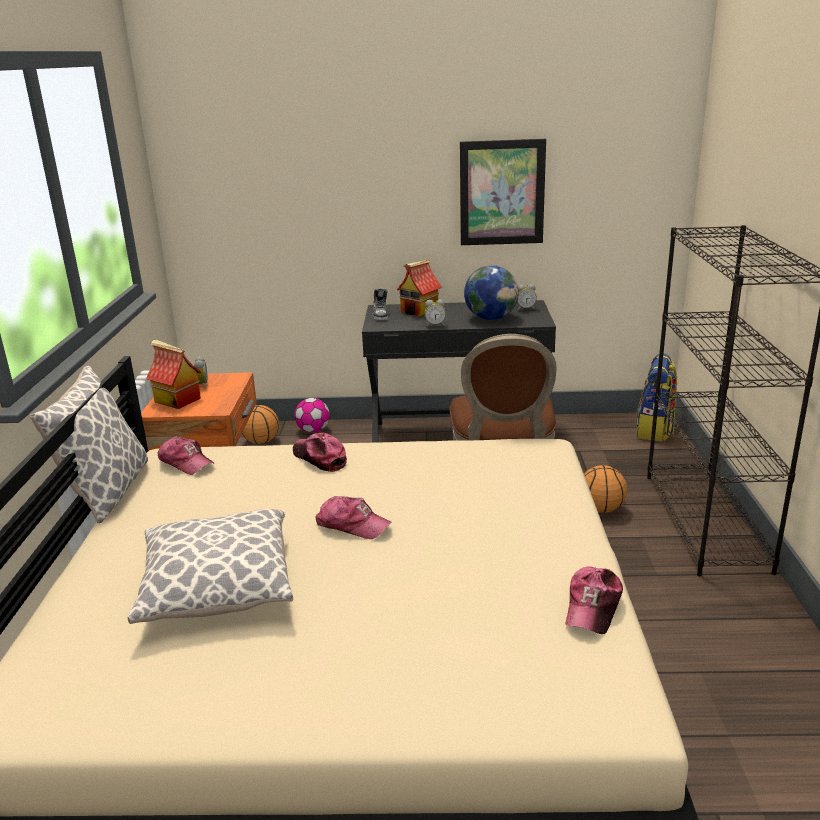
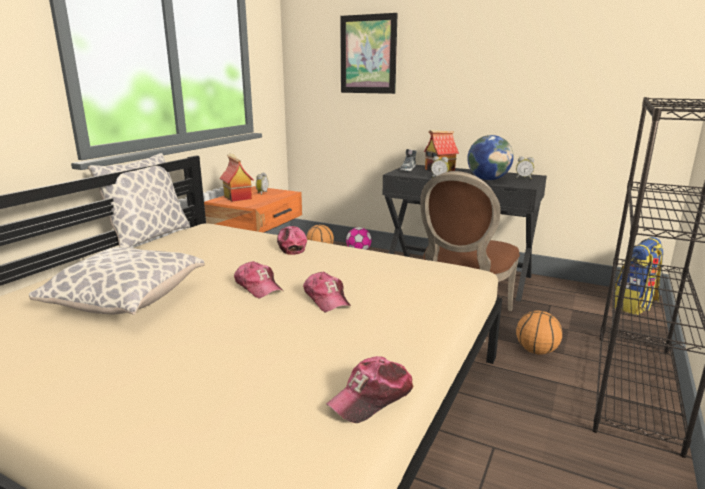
camera: 25 degrees right, 5 degrees down
(186, 462) = (208, 231): cap -> cap (327, 299)
(502, 193) = (521, 82): picture -> picture (368, 54)

